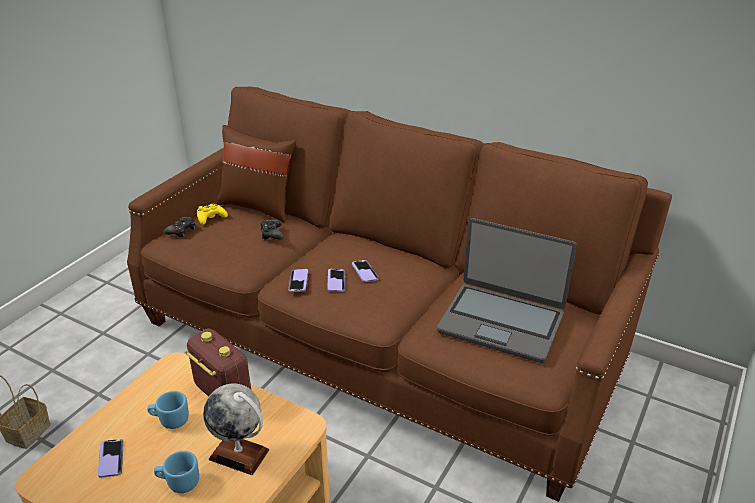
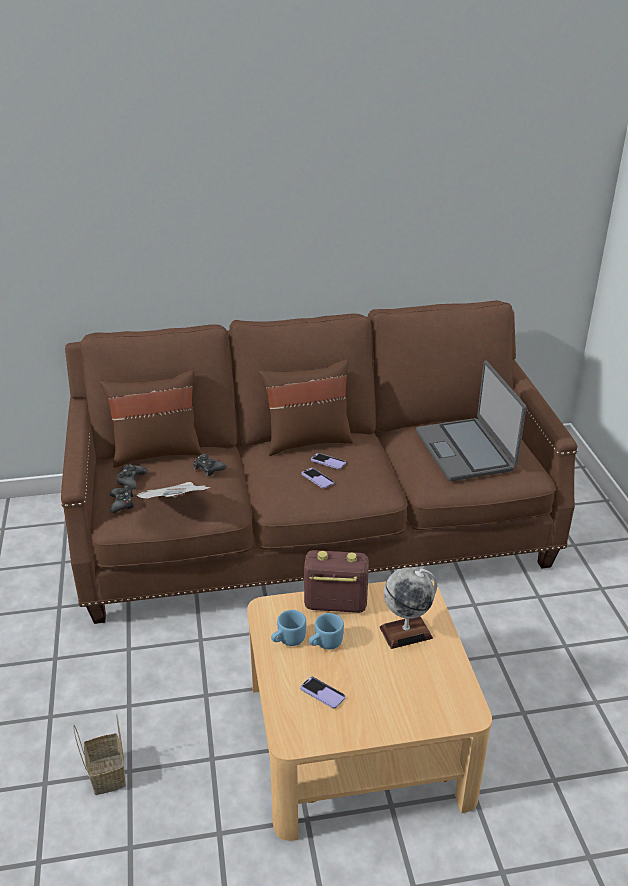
camera: 40 degrees left, 0 degrees up
(179, 482) = (393, 674): blue mug -> blue mug (287, 640)
(210, 250) = (176, 506): none -> newspaper
(211, 217) = (131, 480): yellow game controller -> black game controller
(298, 281) = (289, 493): phone -> none
(377, 248) = (307, 441): none -> brown pillow
(501, 322) = (465, 450): laptop -> laptop turned 90 degrees clockwise

